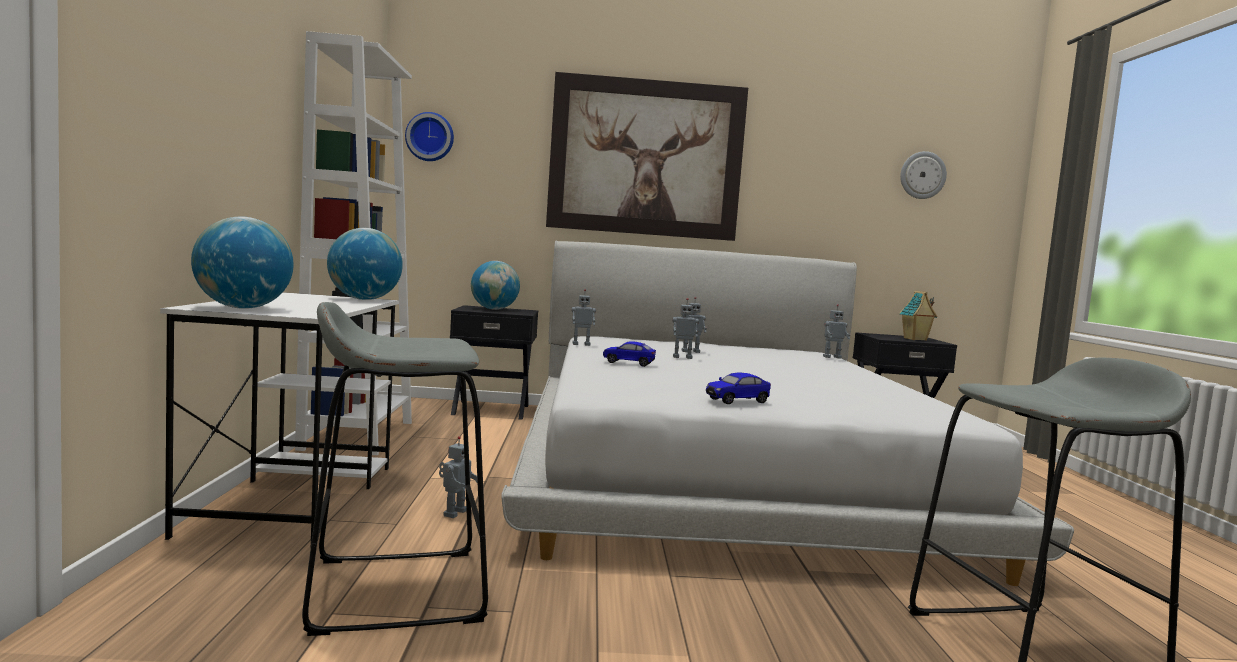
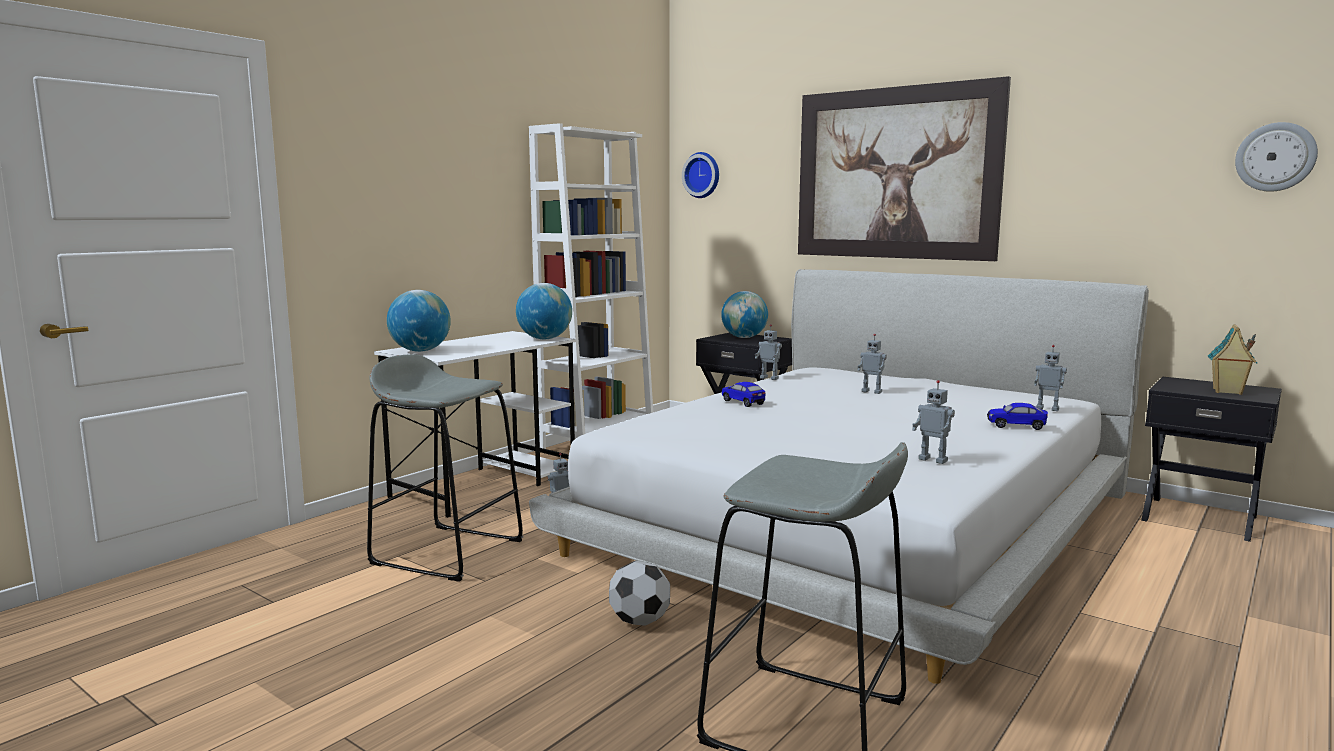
camera: 40 degrees right, 5 degrees up
(682, 357) = (830, 398): toy robot -> toy robot (933, 460)
(737, 401) = (718, 448): toy car -> toy car (1016, 426)
(749, 605) = (640, 621): none -> football

